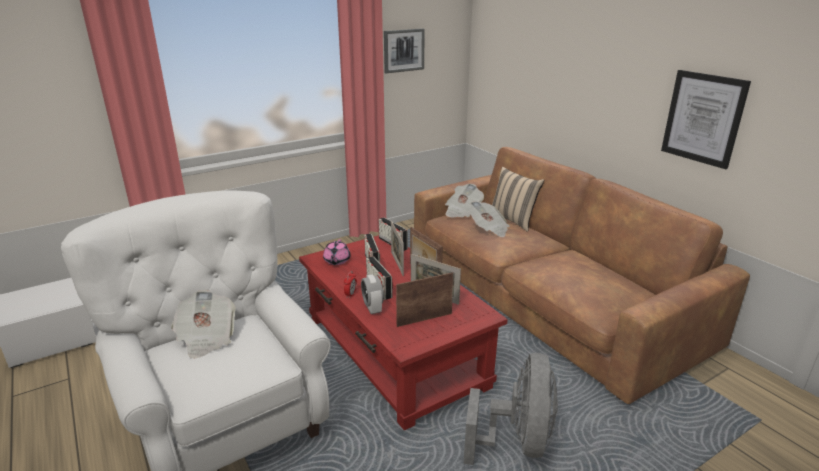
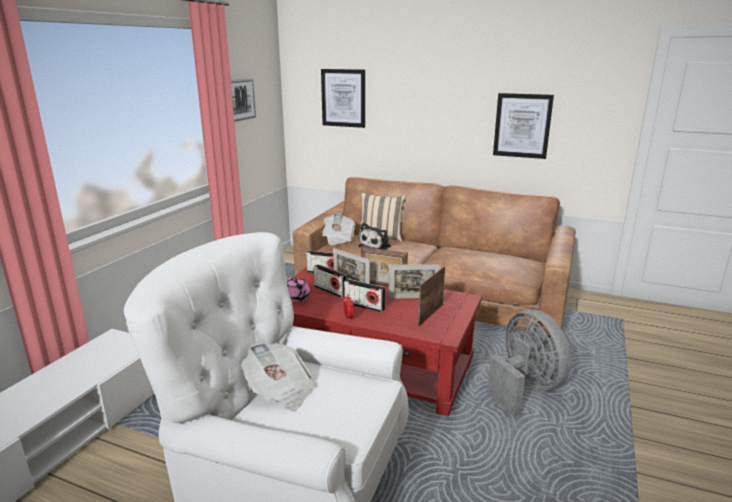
camera: 35 degrees left, 5 degrees down
(372, 308) = (381, 320): alarm clock -> none
(488, 229) = (376, 246): newspaper -> plush toy
(519, 56) = (343, 98): none -> picture

